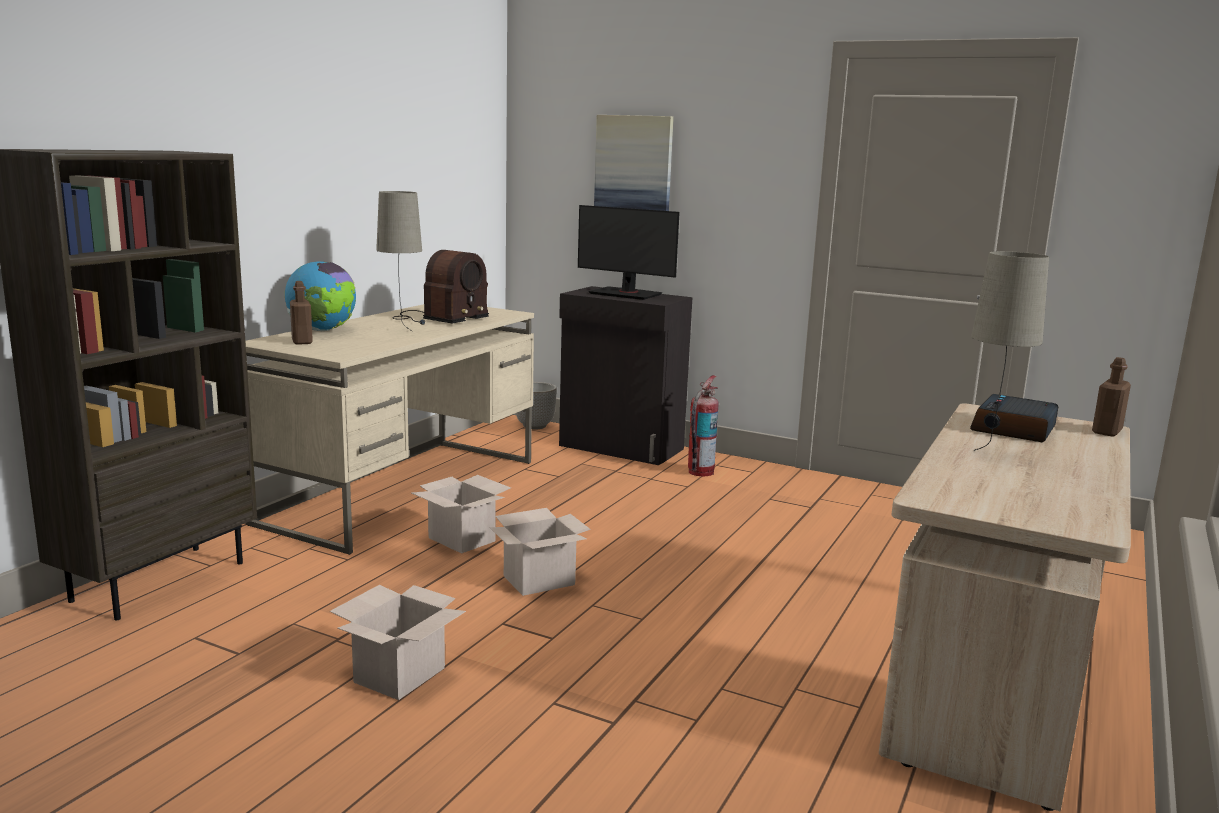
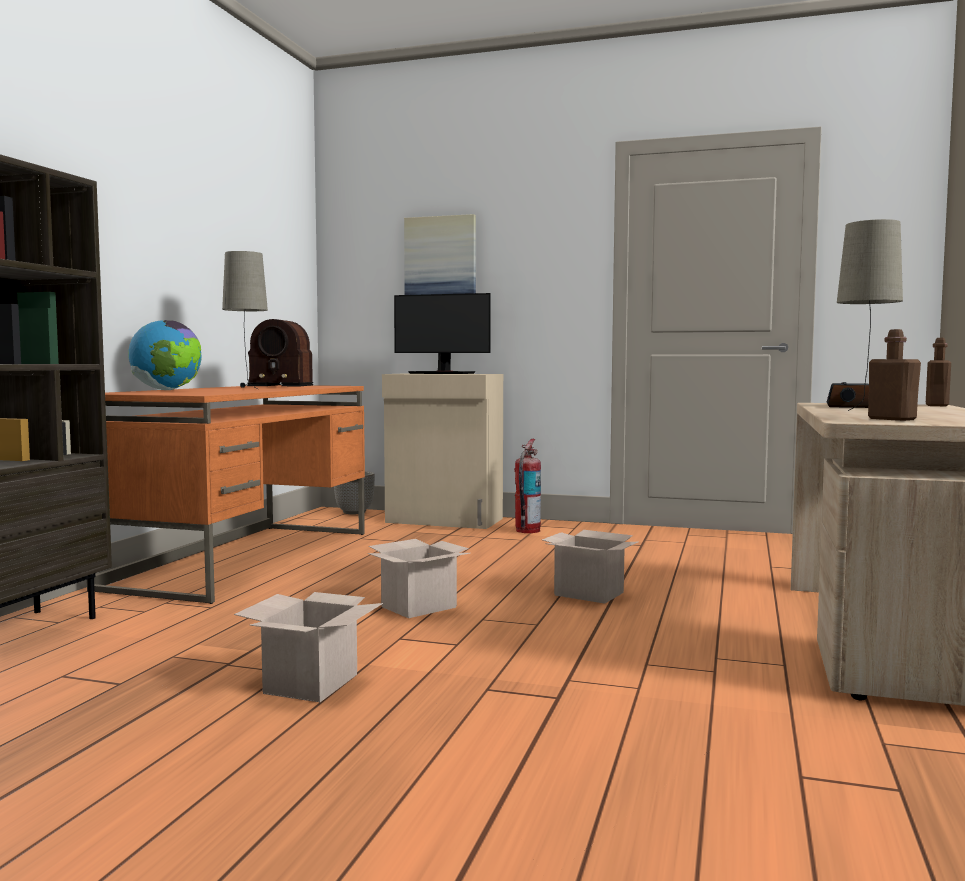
camera: 10 degrees left, 10 degrees down
(302, 341) = (152, 392): brown bottle -> brown bottle (891, 419)
(403, 491) = (246, 558): beige desk -> orange desk
(439, 319) = (277, 387): radio -> radio turned 75 degrees clockwise
(463, 539) = (326, 586): cardboard box -> cardboard box (591, 594)
(621, 448) = (444, 521): black cabinet -> beige cabinet

